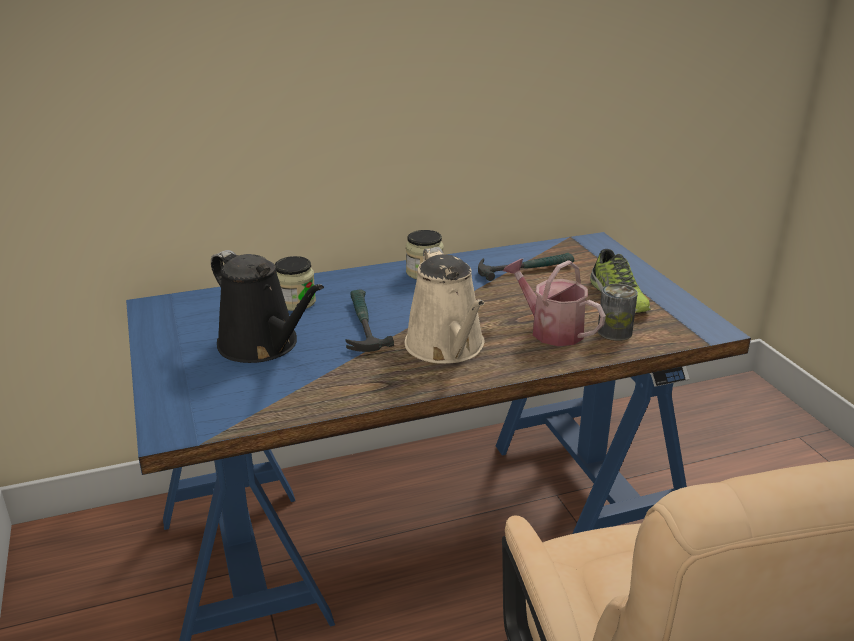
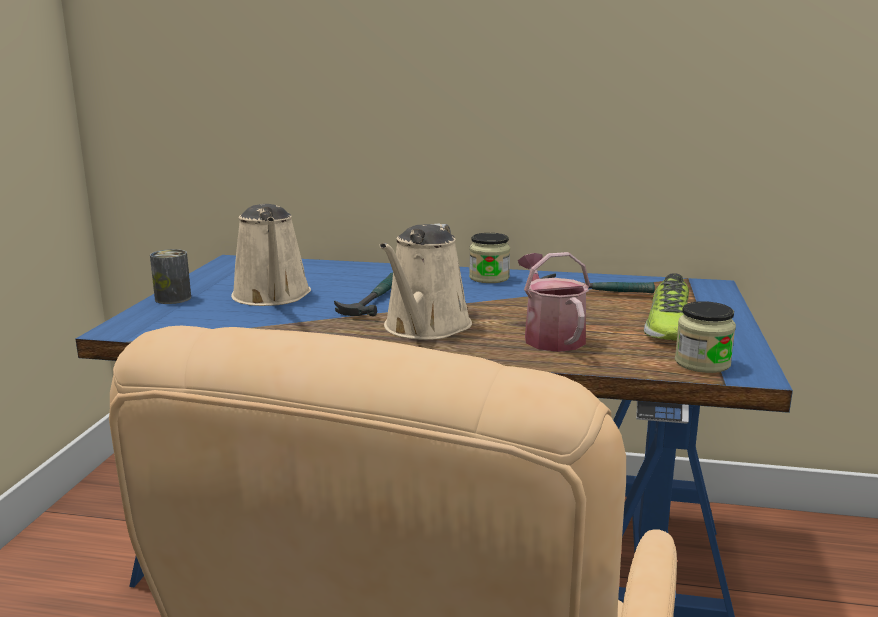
camera: 30 degrees right, 10 degrees down
(263, 345) = (272, 296): black watering can -> beige watering can
(295, 302) = (343, 277): jar -> jar (702, 363)
(614, 332) = (620, 351): can -> can (173, 298)

